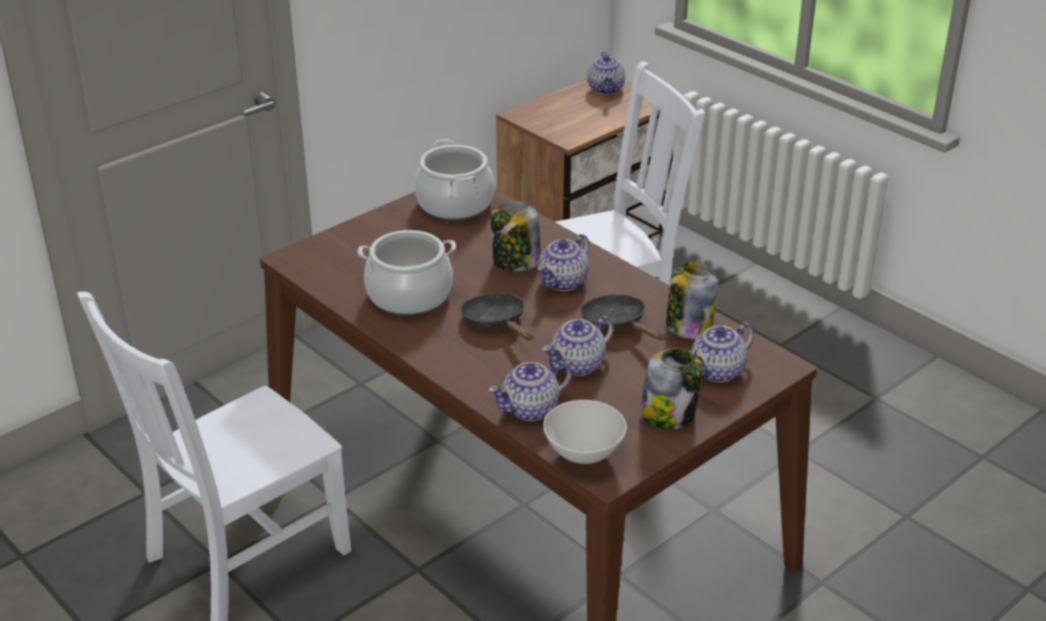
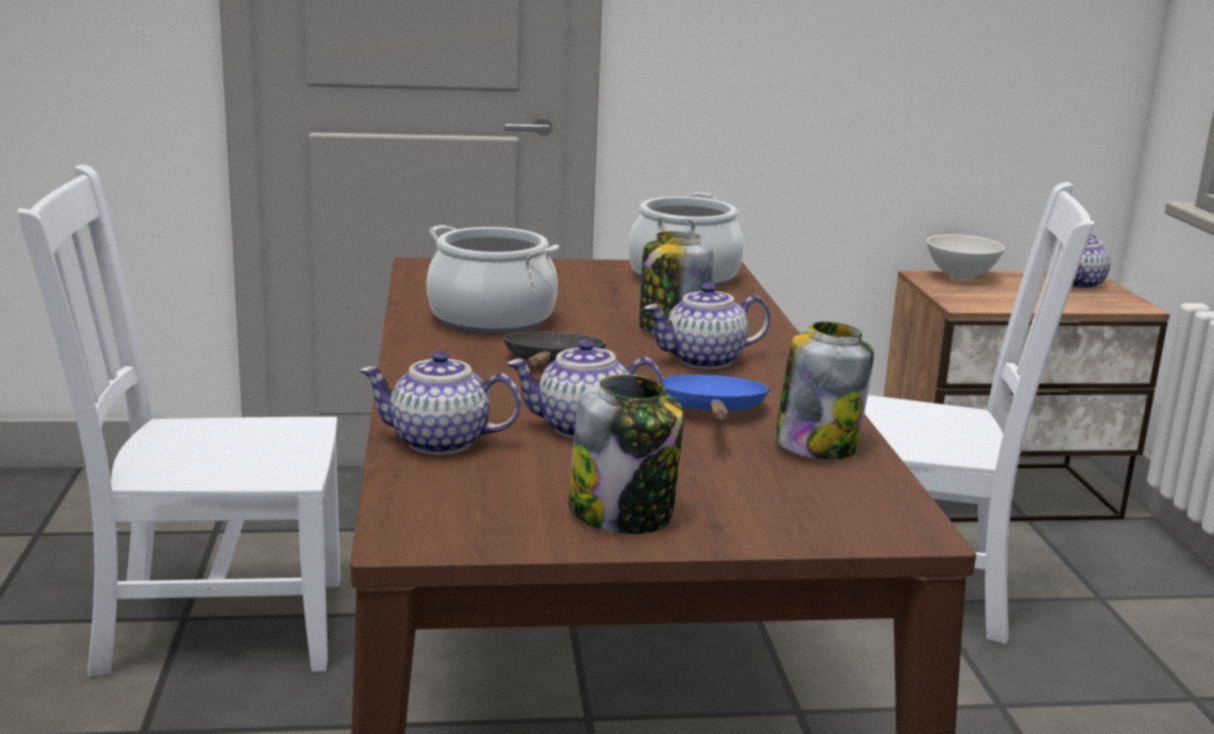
camera: 35 degrees right, 15 degrees down
(584, 455) = (421, 507): white bowl -> white bowl (961, 278)
(617, 324) = (712, 412): black frying pan -> blue frying pan
(717, 372) = (784, 500): teapot -> none

